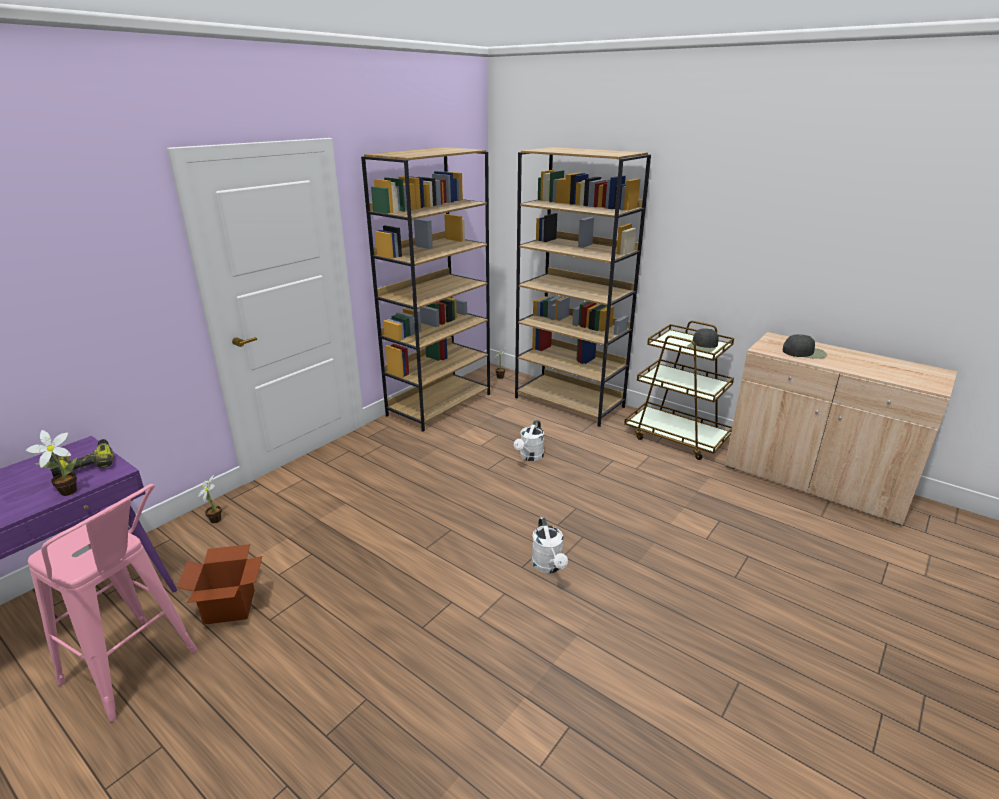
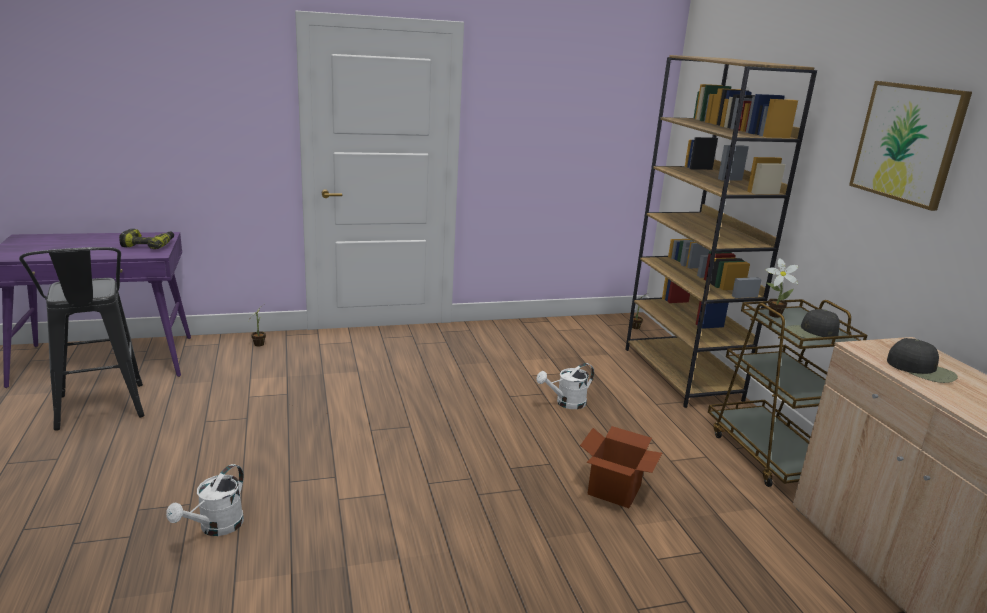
camera: 35 degrees right, 5 degrees down
(66, 492) = (115, 255): potted plant -> potted plant (772, 314)
(137, 673) = (100, 412): pink stool -> black stool
(229, 607) = (194, 401): cardboard box -> cardboard box (614, 490)
(439, 404) = (540, 329): brown bookcase -> none
(549, 566) = (452, 495): white watering can -> white watering can (216, 527)
(740, 203) = (907, 143): none -> picture

